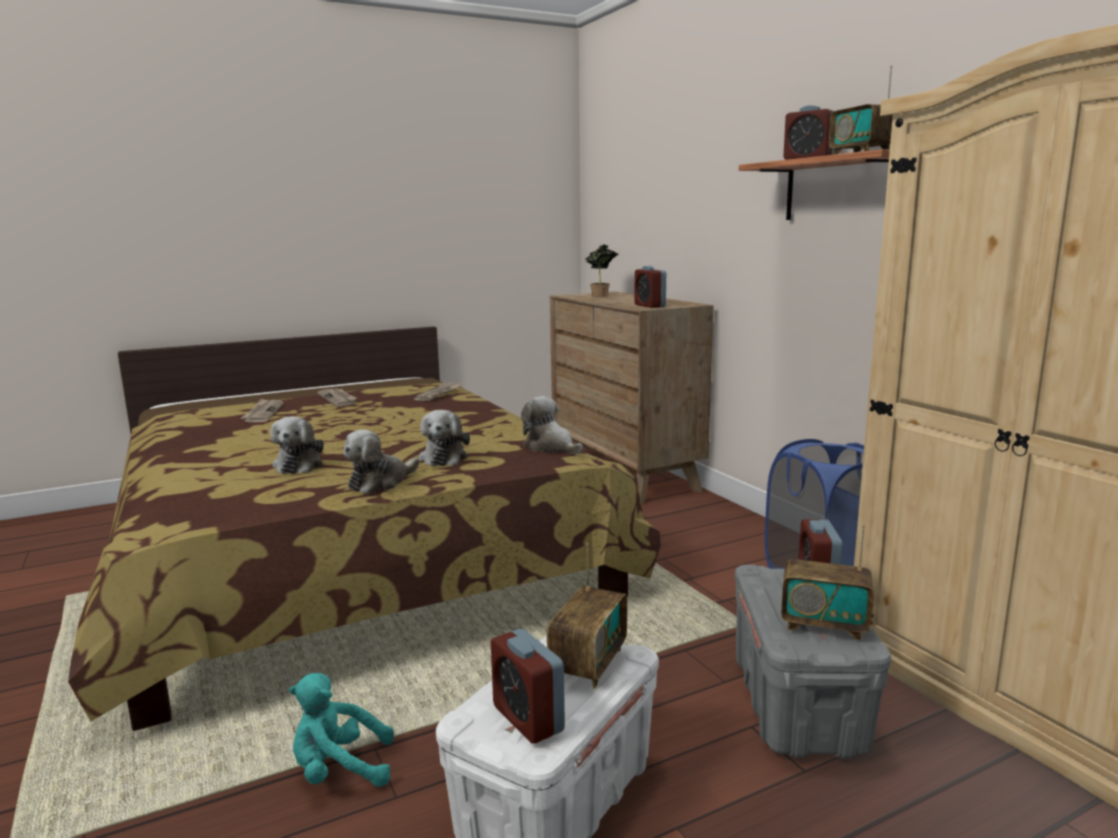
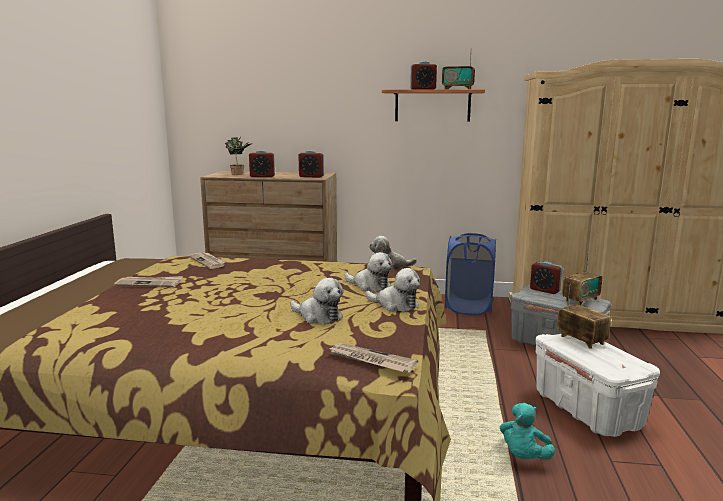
camera: 55 degrees left, 0 degrees up
(263, 413) = (130, 308): newspaper -> newspaper (371, 360)
(380, 482) = (395, 305): plush toy -> plush toy turned 45 degrees counterclockwise
(528, 719) = (620, 361): alarm clock -> alarm clock (262, 176)

